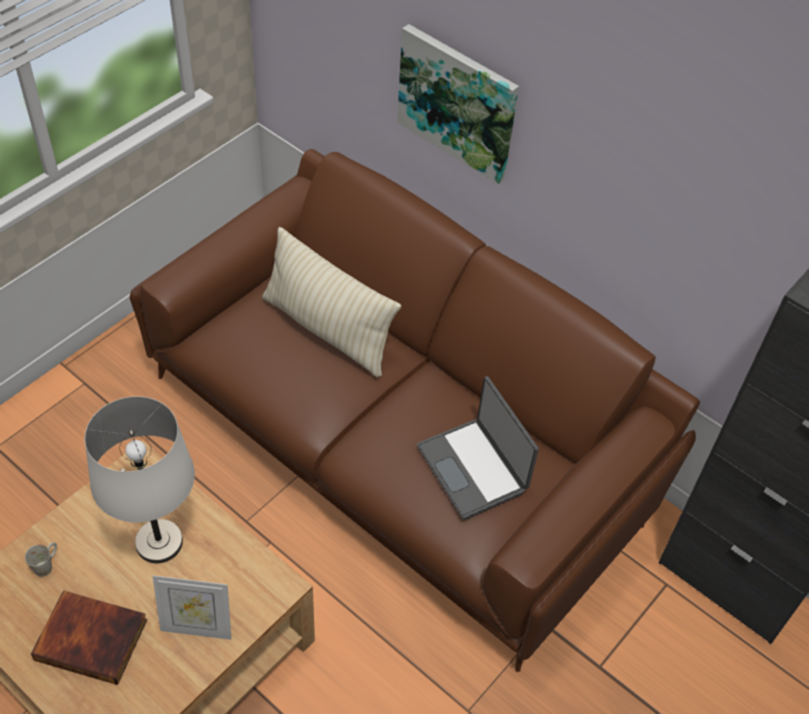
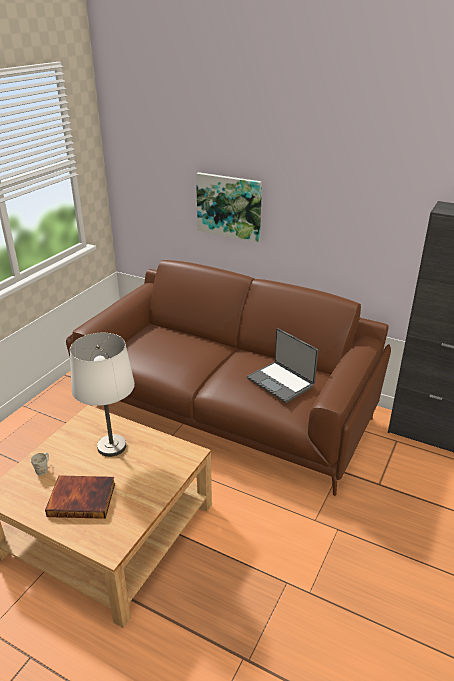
camera: 10 degrees left, 20 degrees down
(197, 628) = (147, 481): picture frame -> none
(327, 330) = (179, 342): beige pillow -> none

